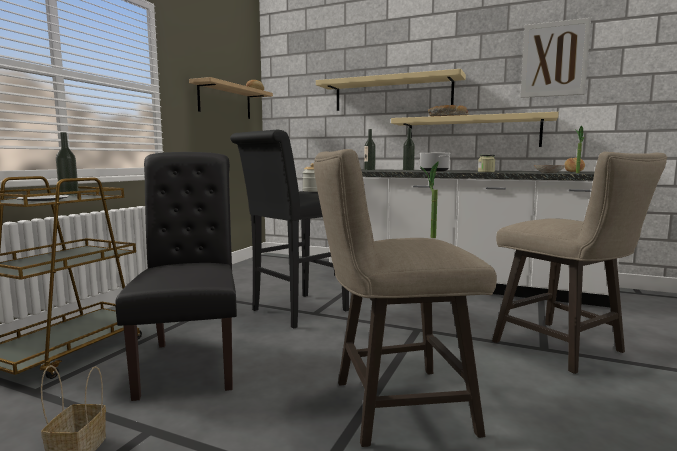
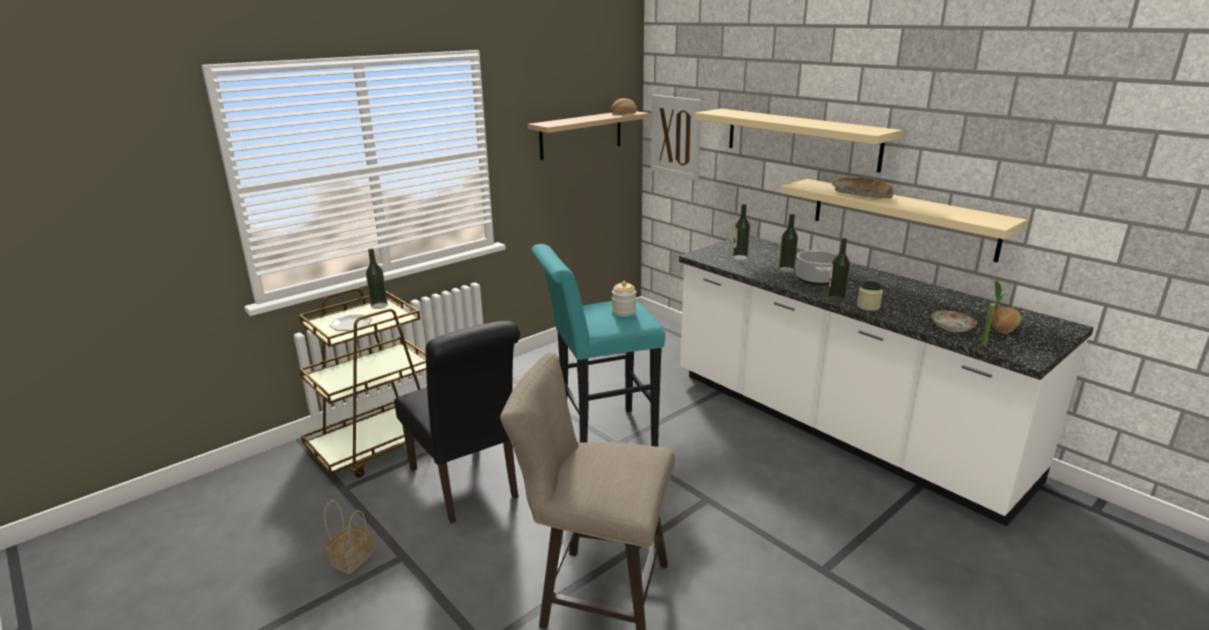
camera: 25 degrees right, 15 degrees up
(191, 361) = (467, 486): black chair -> black chair turned 135 degrees clockwise
(294, 312) = (599, 436): black stool -> turquoise stool
(428, 236) = (640, 457): potted plant -> none
(461, 171) = (836, 299): none -> bottle
(554, 59) = (1037, 132): picture -> picture (675, 136)
(566, 349) = (850, 579): beige stool -> none

